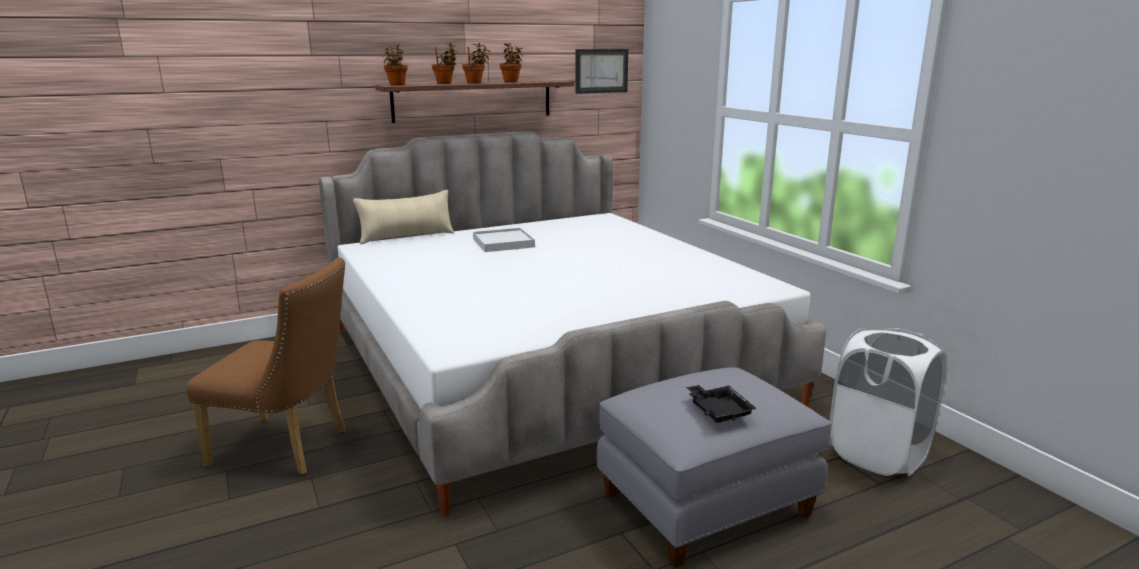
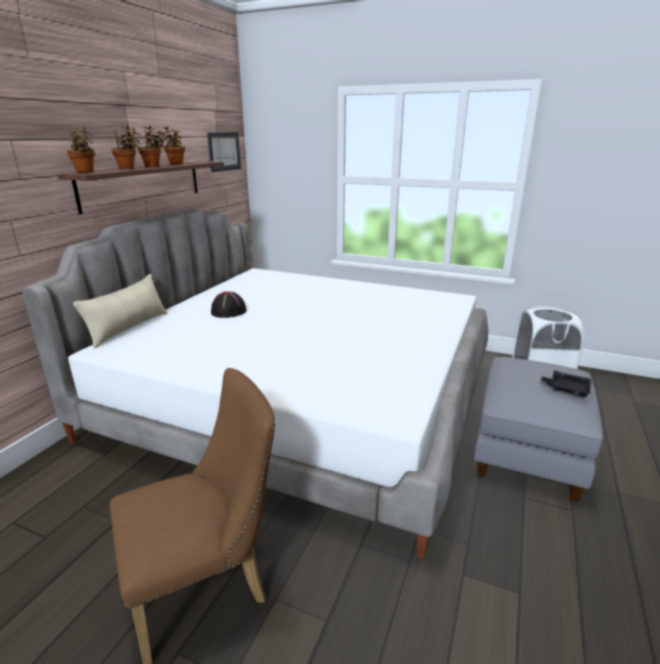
camera: 40 degrees left, 5 degrees up
(503, 243) = (229, 311): white tray -> black hat

